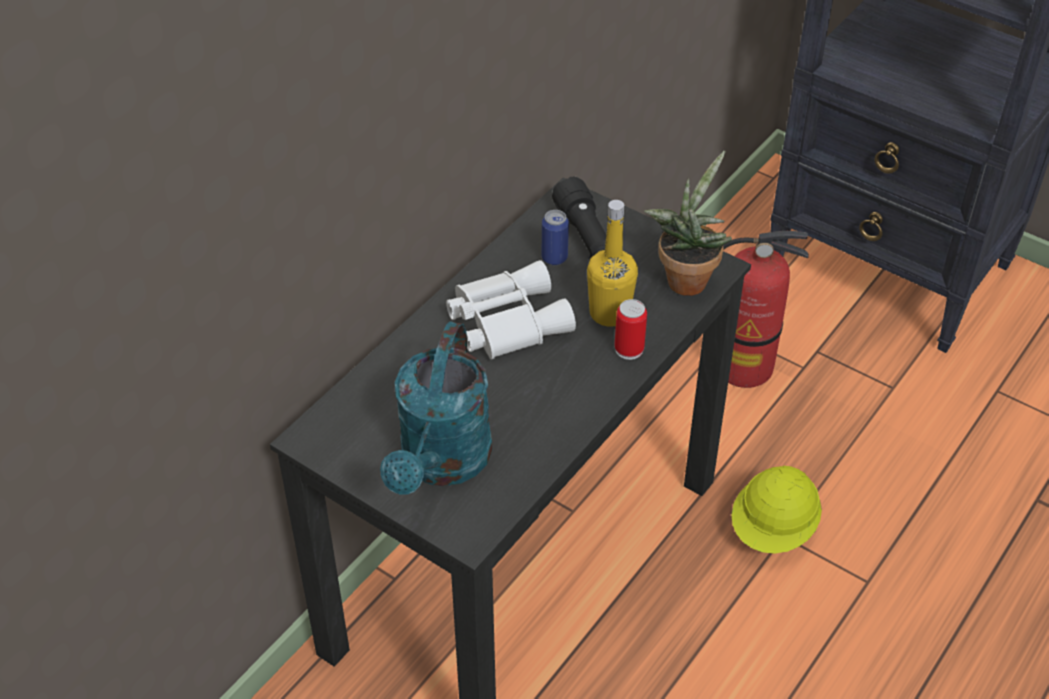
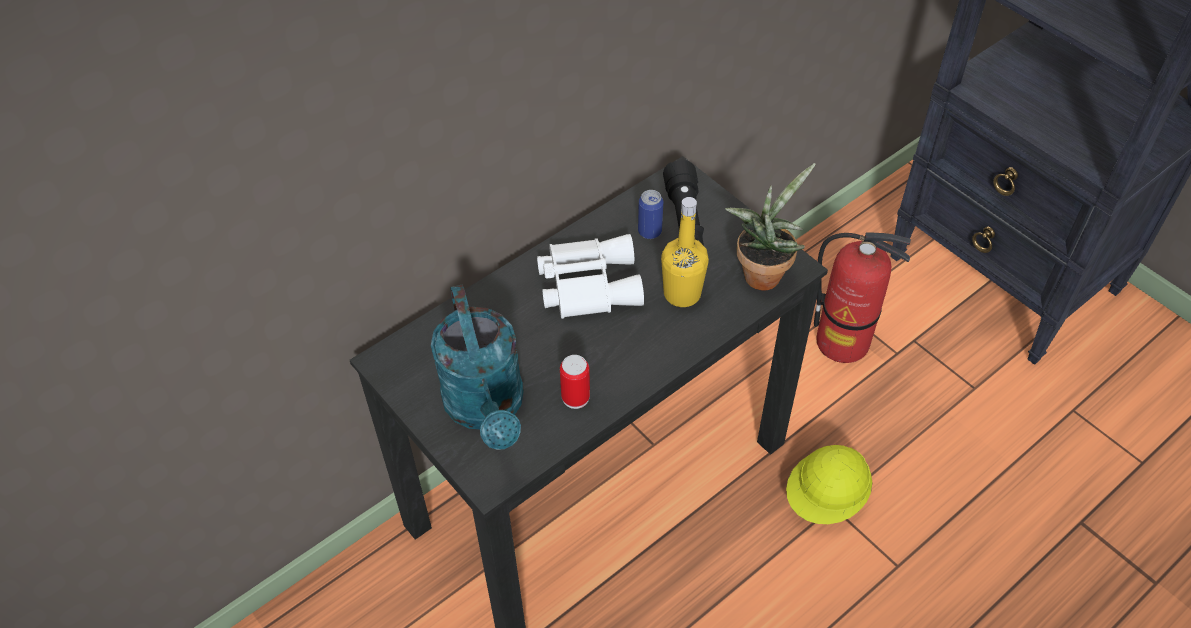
camera: 15 degrees right, 5 degrees up
(441, 464) = (487, 409): turquoise watering can -> turquoise watering can turned 45 degrees counterclockwise
(629, 349) = (688, 332): can -> can (575, 397)

